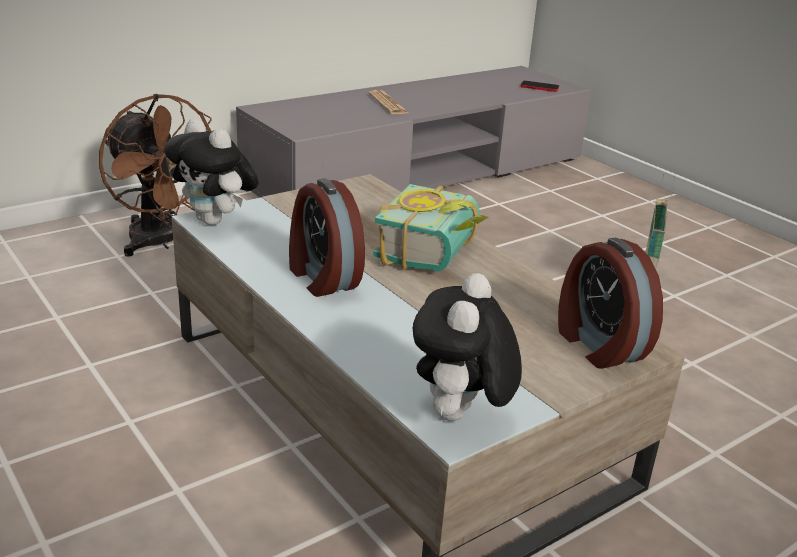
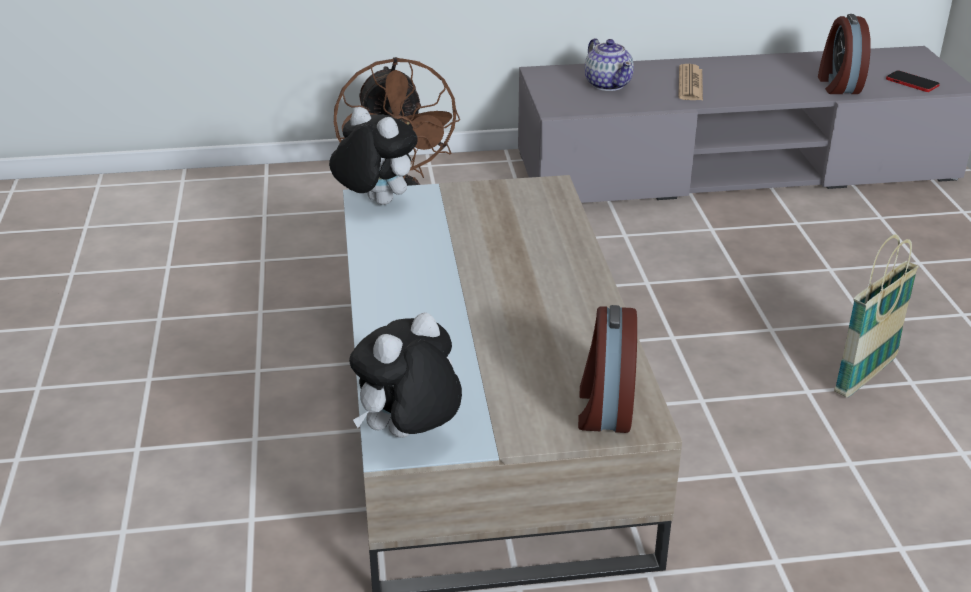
camera: 30 degrees right, 5 degrees up
(215, 221) = (374, 202): plush toy -> plush toy turned 150 degrees clockwise
(321, 278) = (416, 280): alarm clock -> alarm clock (838, 84)
(324, 110) = (608, 84): none -> teapot
(437, 254) = (546, 279): book -> none

